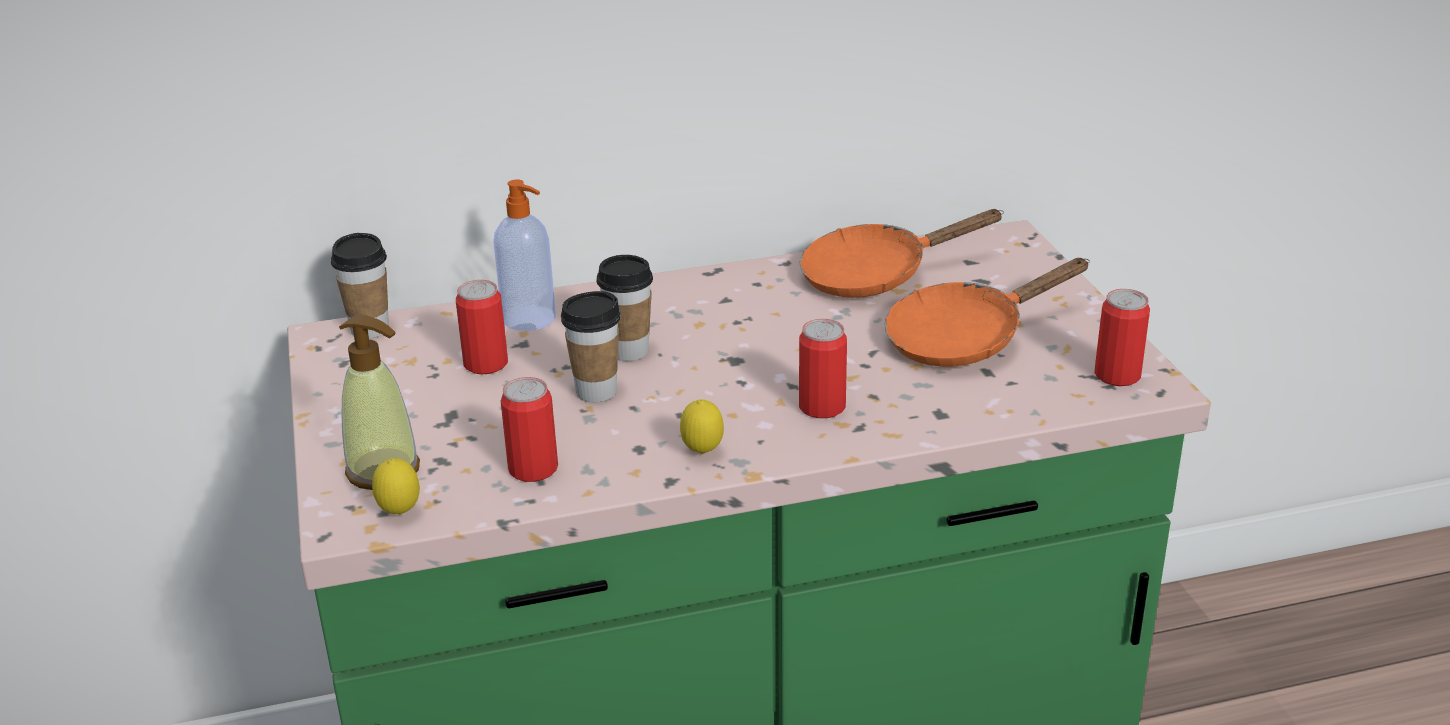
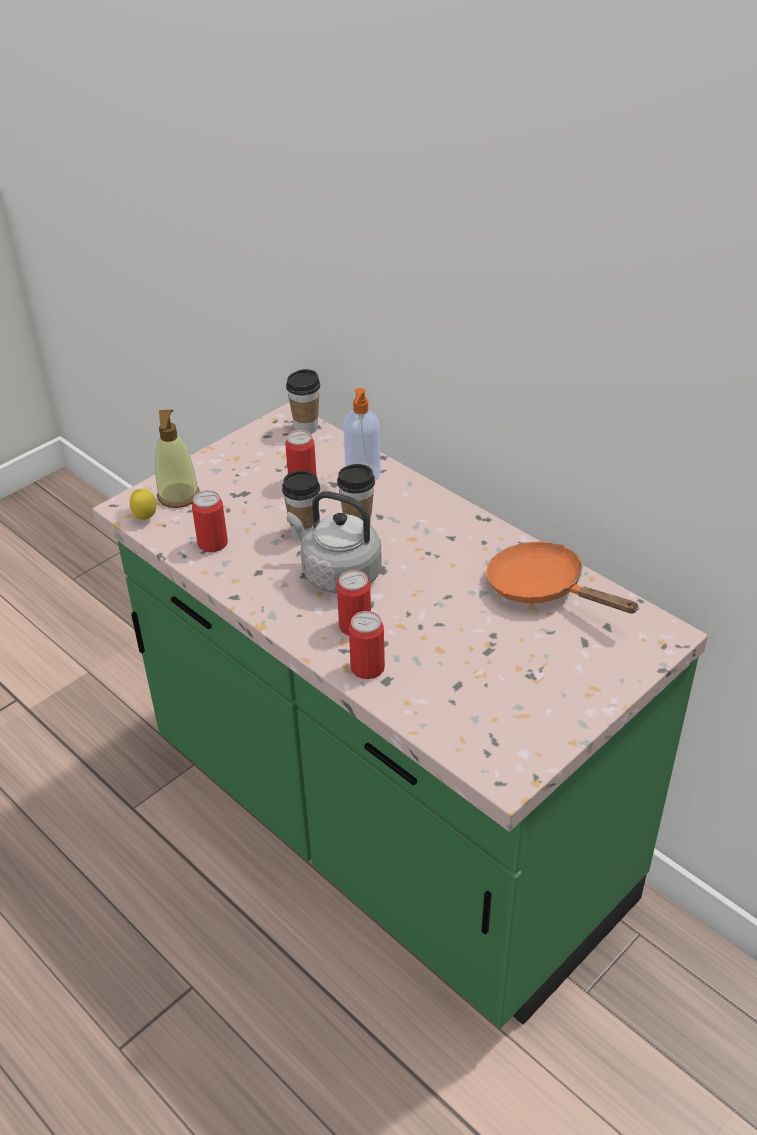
camera: 60 degrees right, 10 degrees up
(702, 453) = (270, 597): lemon -> none
(709, 391) = (337, 574): none -> grey kettle
(964, 339) = (492, 660): orange frying pan -> none
(1117, 375) = (505, 753): can -> can (367, 668)

